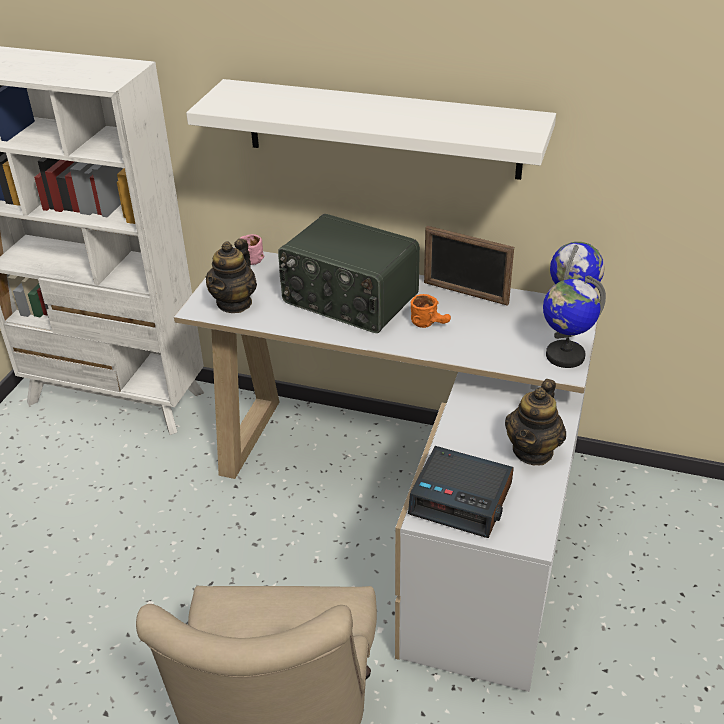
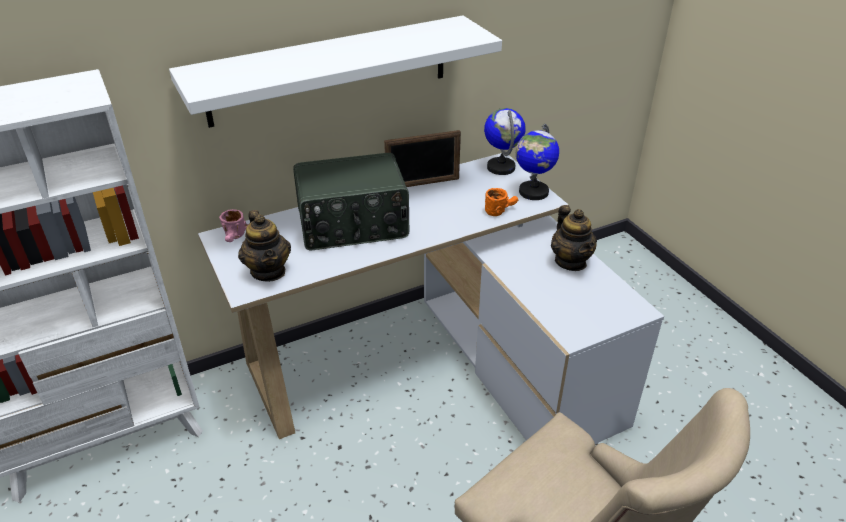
camera: 45 degrees left, 0 degrees up
(430, 323) = (430, 213): orange mug -> orange mug (500, 210)
(462, 499) = (575, 313): alarm clock -> none

